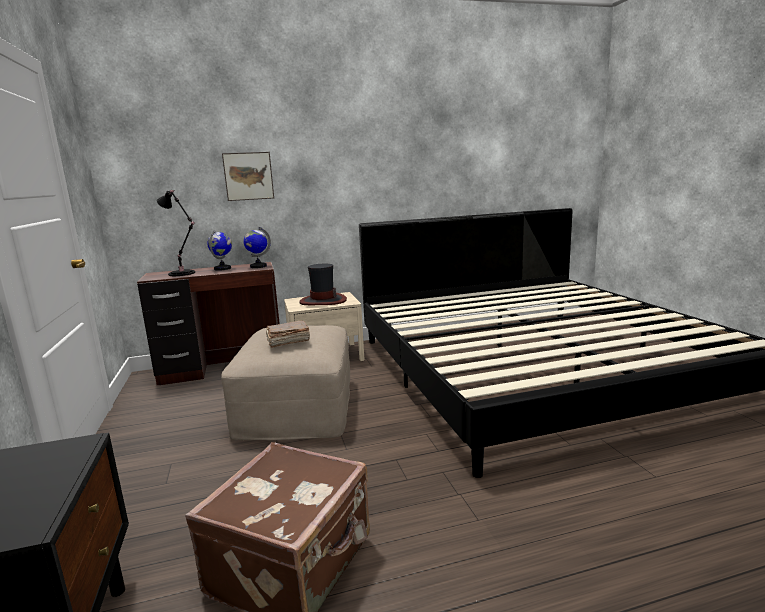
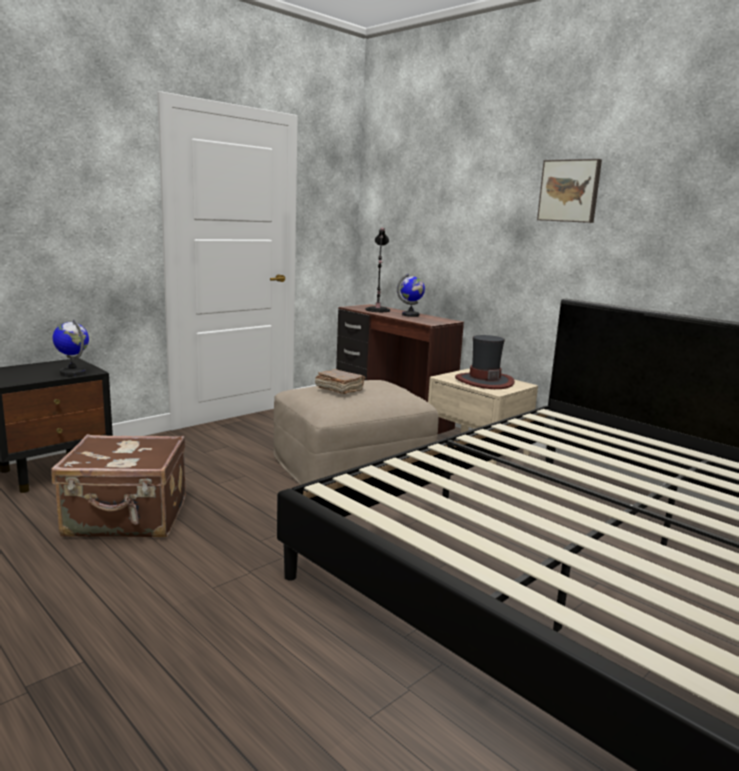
camera: 60 degrees right, 0 degrees up
(248, 176) = (465, 221): picture -> picture (570, 191)
(258, 266) = (434, 321): globe -> globe (73, 373)

